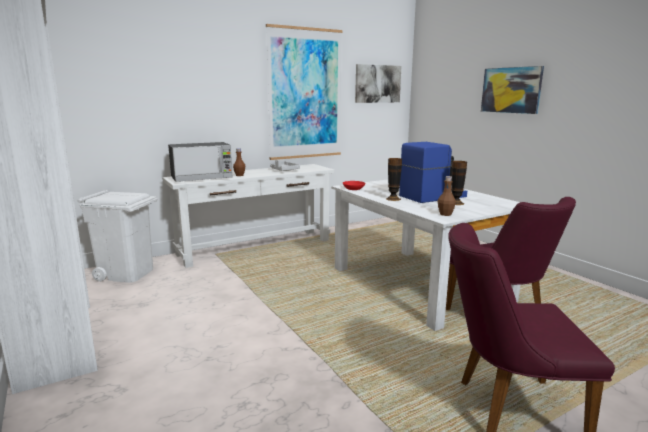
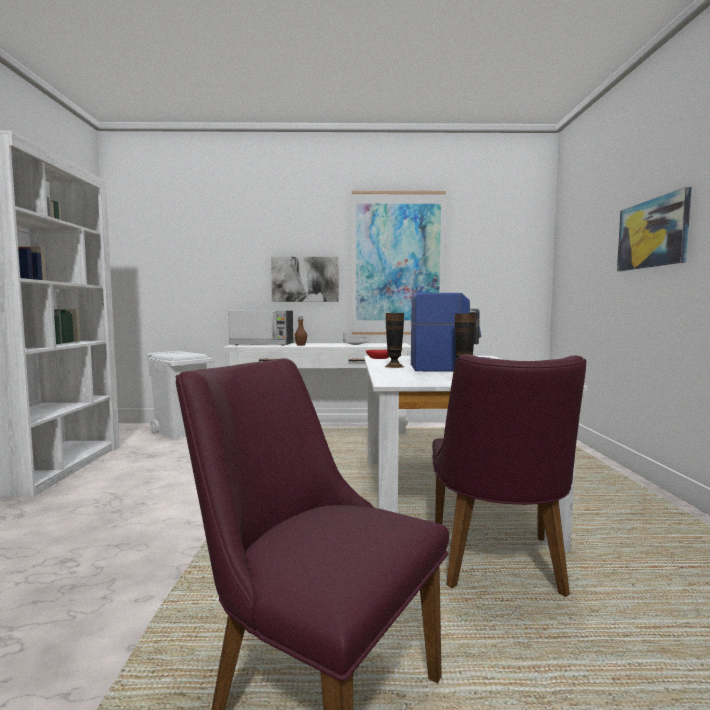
camera: 30 degrees right, 10 degrees down
(377, 84) = (499, 251): picture -> picture (305, 279)
(445, 214) = (409, 380): brown bottle -> none

